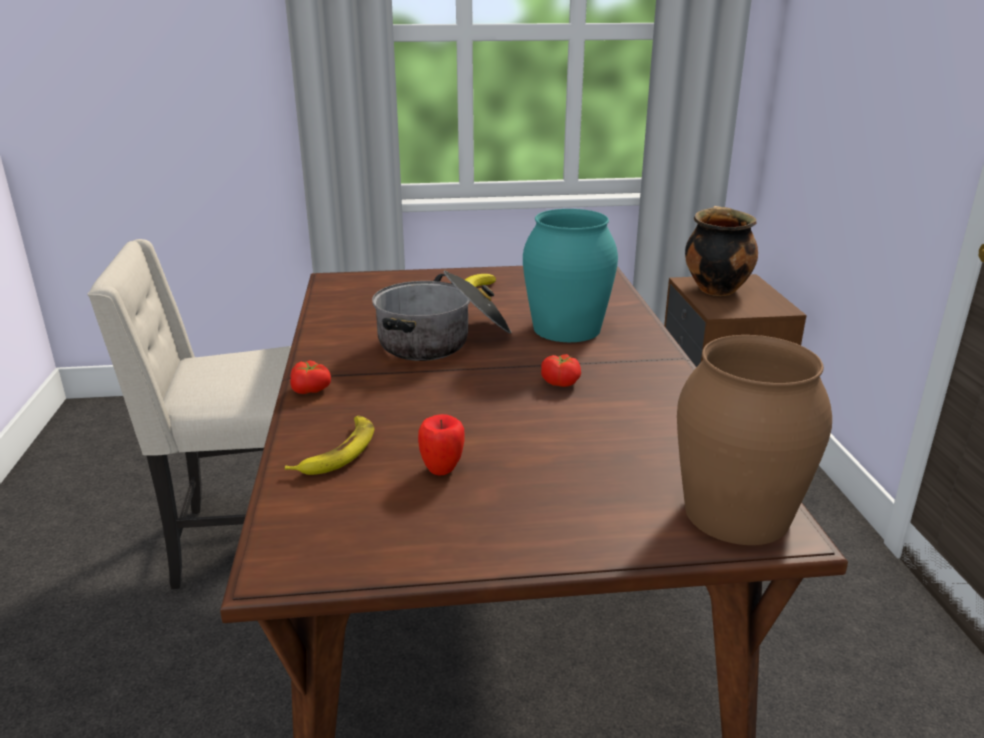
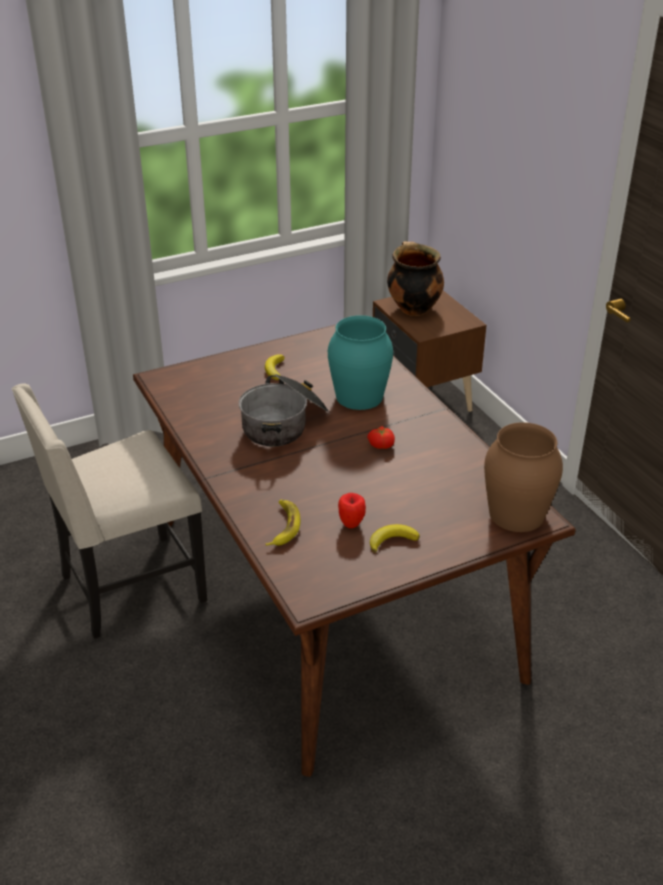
camera: 20 degrees left, 10 degrees up
(312, 390) = (229, 485): tomato -> none
(490, 506) = (392, 540): none -> banana

